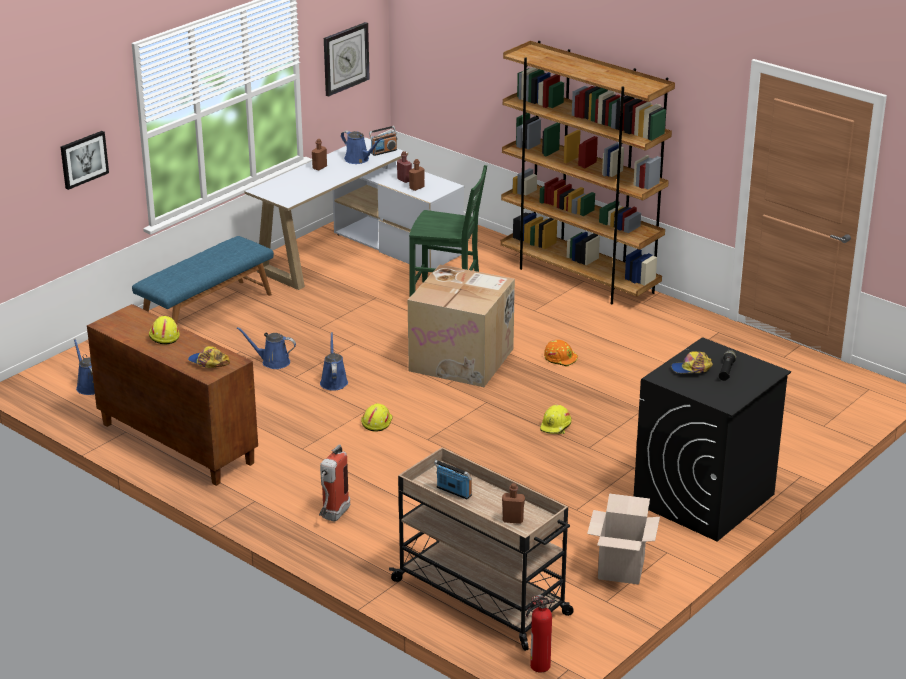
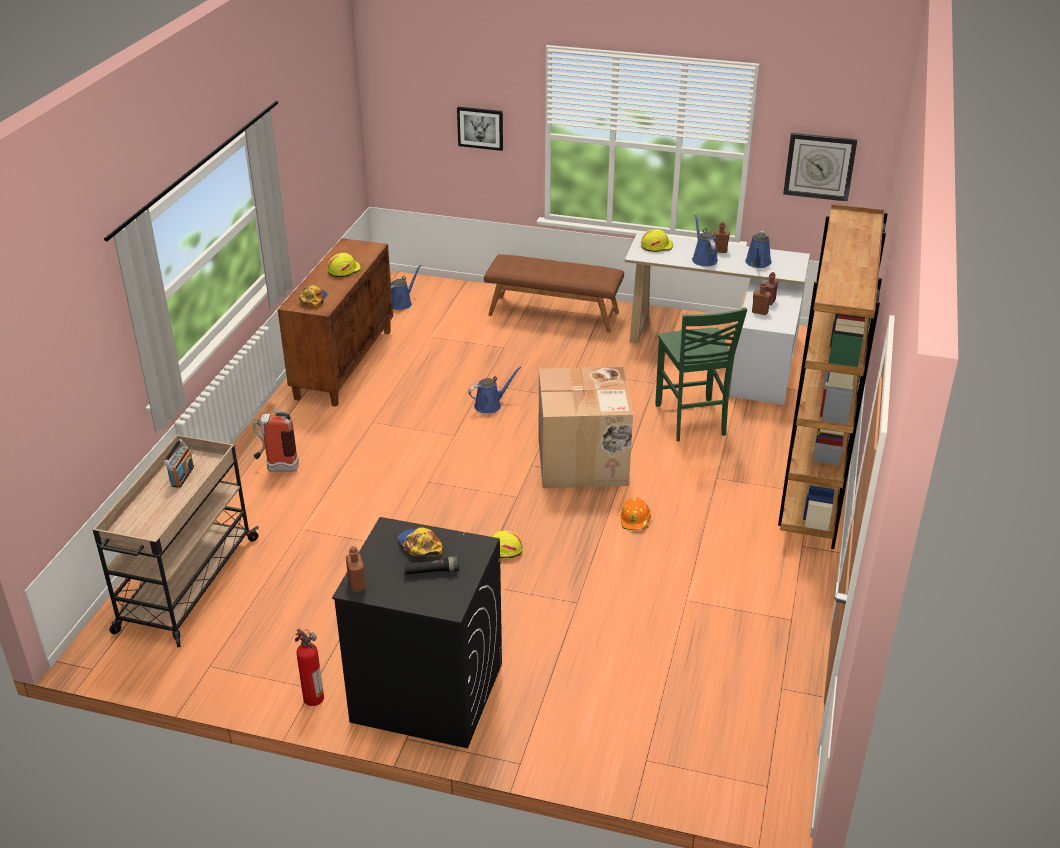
camera: 65 degrees right, 5 degrees up
(206, 311) = (554, 313): blue bench -> brown bench
(273, 362) = (499, 367): blue watering can -> blue watering can (703, 259)
(376, 422) = (438, 446): yellow hard hat -> yellow hard hat (656, 246)
(383, 151) = (789, 270): radio -> none
(513, 520) = (145, 521): brown bottle -> brown bottle (357, 584)
(538, 666) = (92, 648): fire extinguisher -> fire extinguisher (312, 697)
(621, 569) = (268, 662): cardboard box -> none

